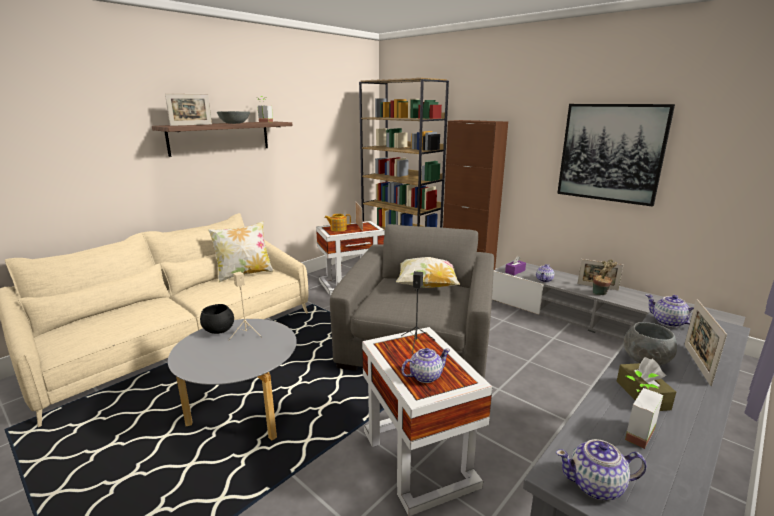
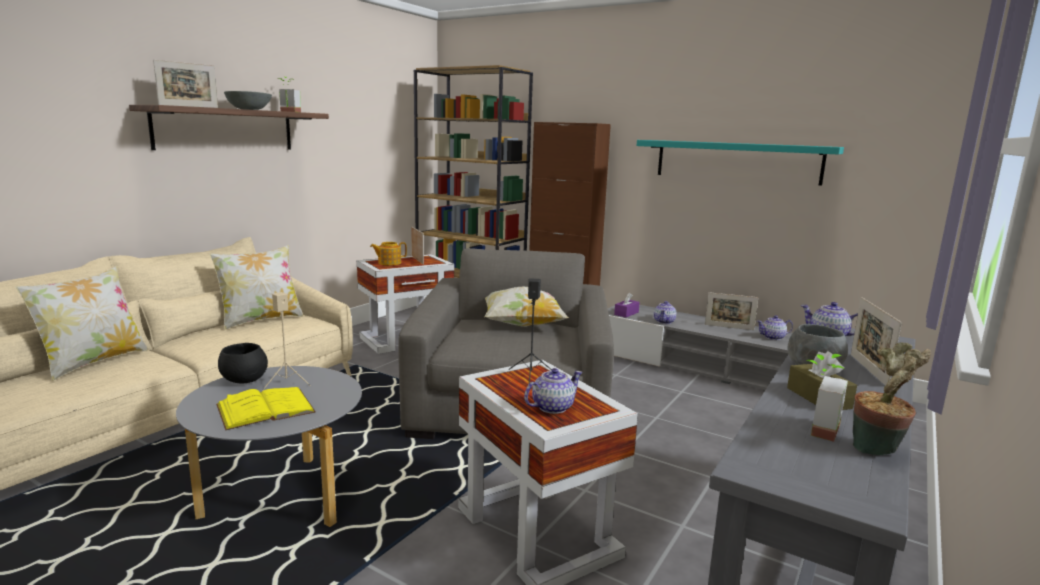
camera: 10 degrees left, 5 degrees down
(130, 308) = (93, 362): none -> pillow
(227, 356) = (265, 408): none -> yellow book
(596, 485) = (792, 474): teapot -> teapot (773, 337)
(600, 294) = (734, 334): potted plant -> potted plant (878, 451)
(611, 153) = (736, 161): picture -> turquoise shelf

